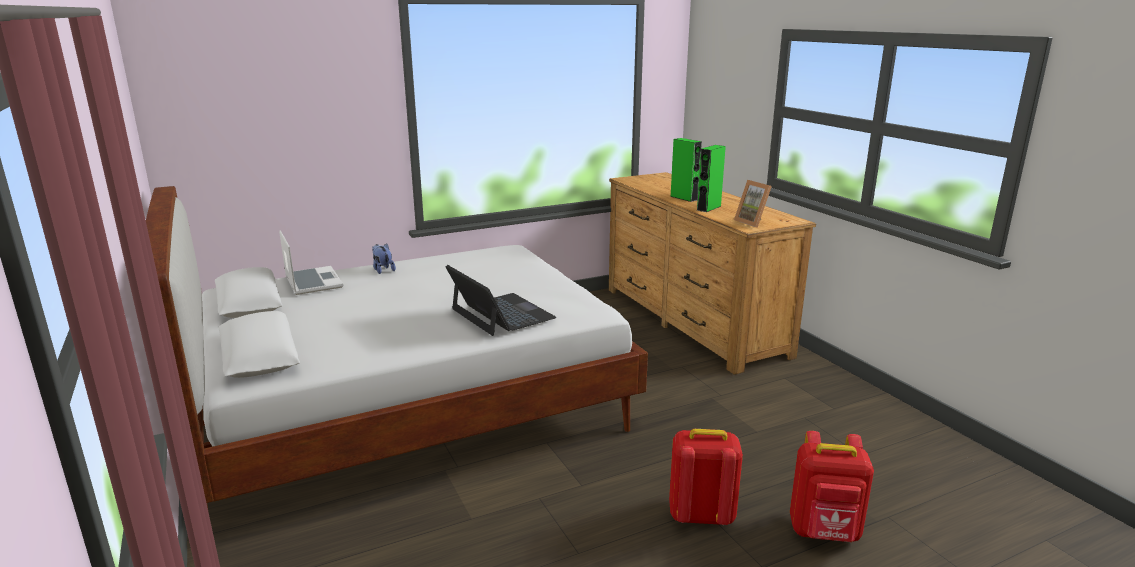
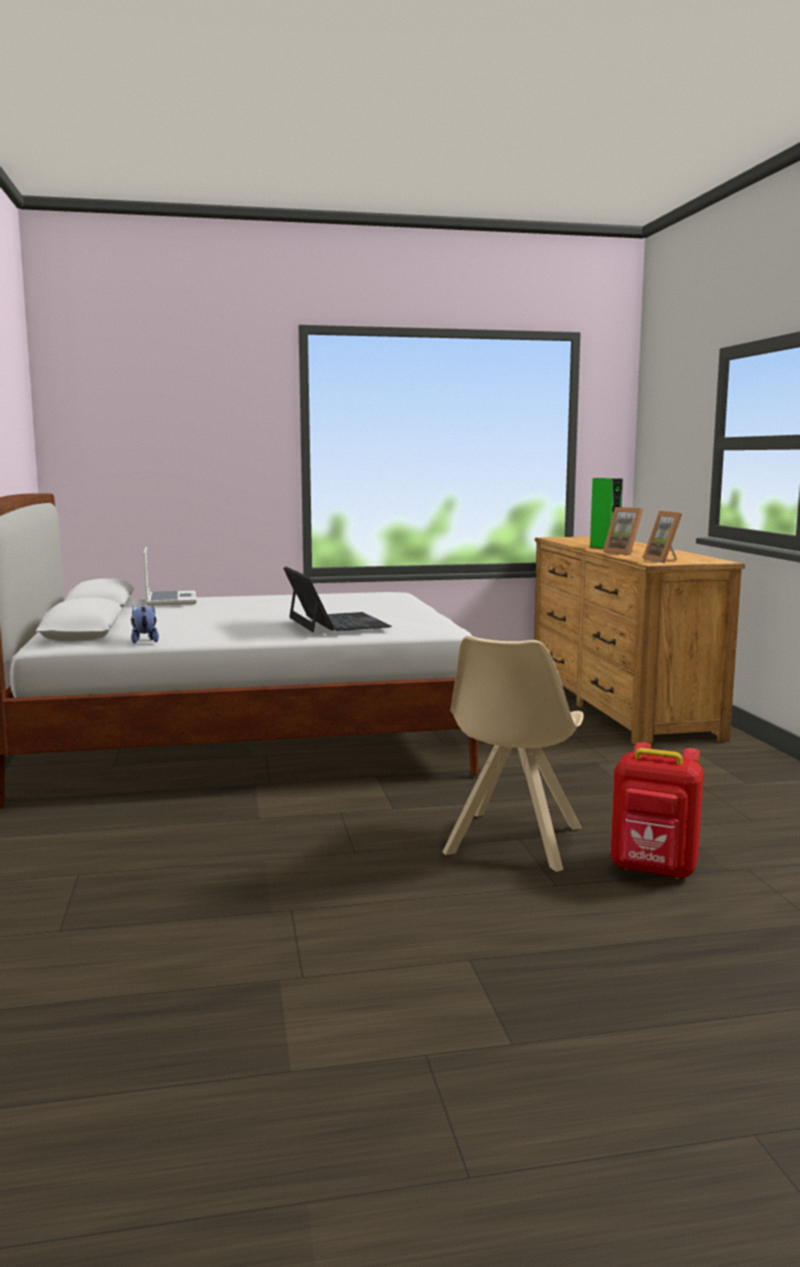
camera: 15 degrees right, 10 degrees down
(383, 270) = (246, 598): plush toy -> plush toy (144, 641)
(700, 515) = (512, 842): red backpack -> beige chair
(708, 208) = (624, 553): green speaker -> picture frame

